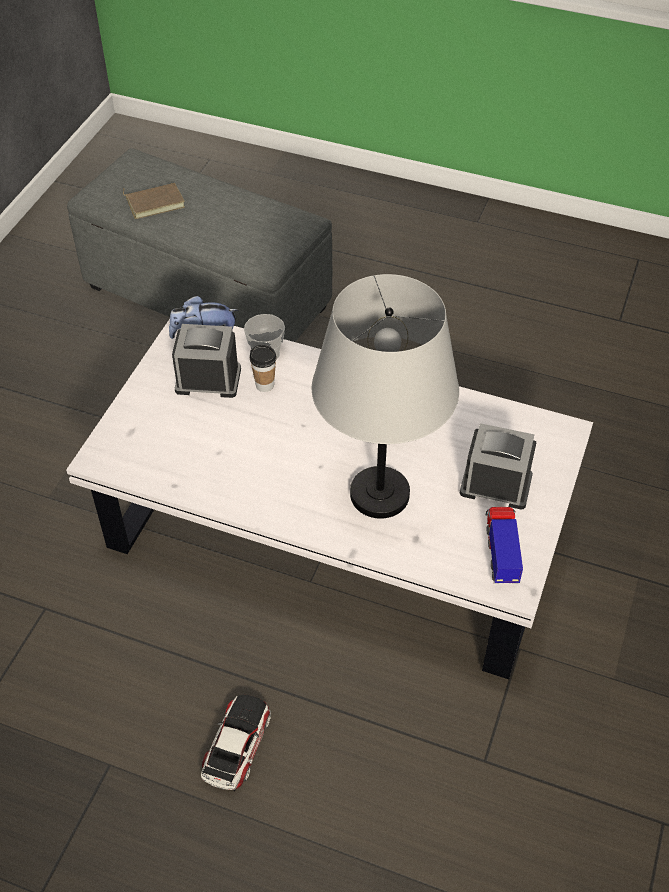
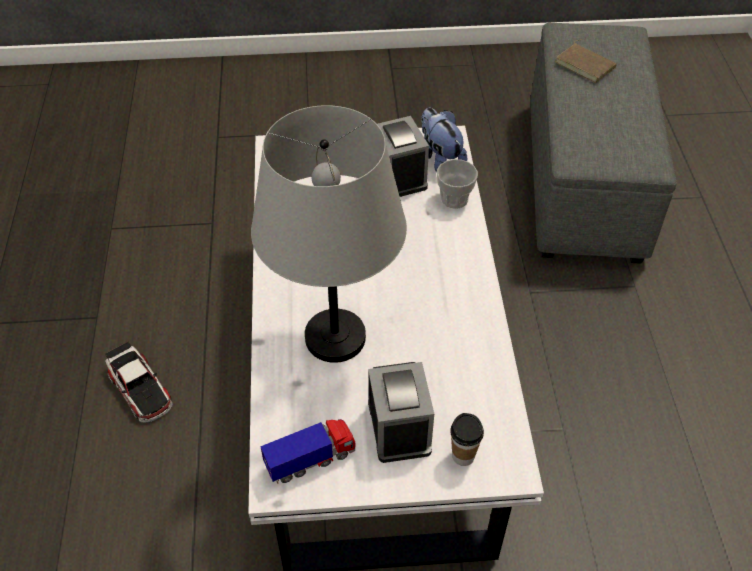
camera: 65 degrees right, 0 degrees up
(237, 745) = (140, 388): toy car -> toy car turned 60 degrees clockwise
(264, 385) = (416, 212): cup -> cup (463, 456)

